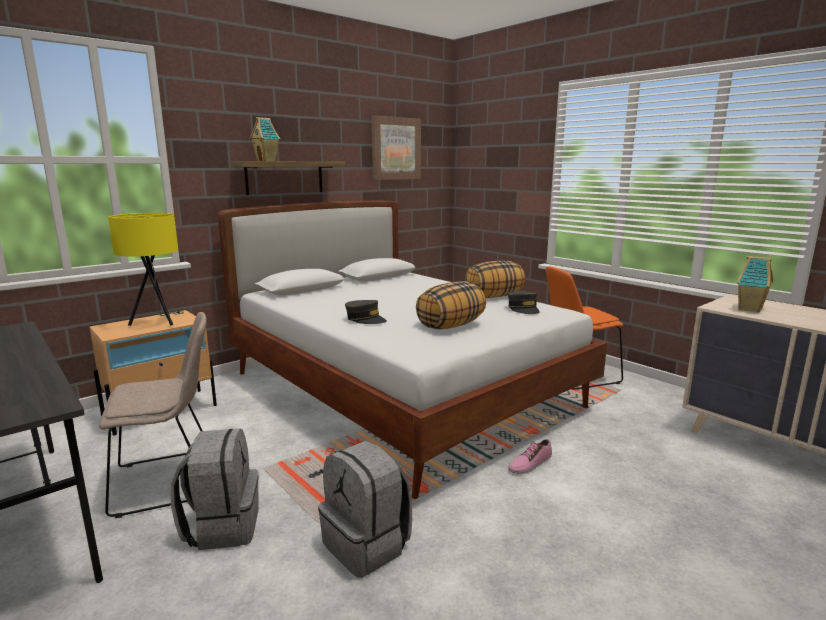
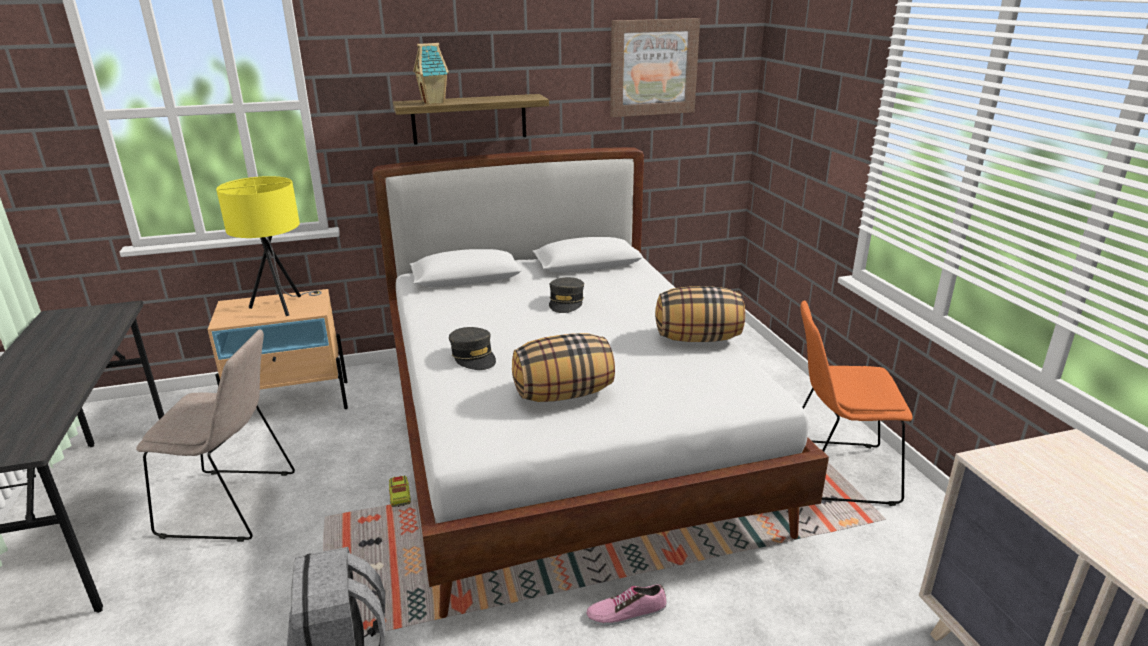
camera: 25 degrees right, 10 degrees up
(222, 526) = (235, 583): grey backpack -> none
(313, 444) = (400, 497): none -> toy truck
(523, 309) = (706, 377): grey cap -> grey cap (566, 302)
(751, 309) = (1054, 484): toy house -> none

